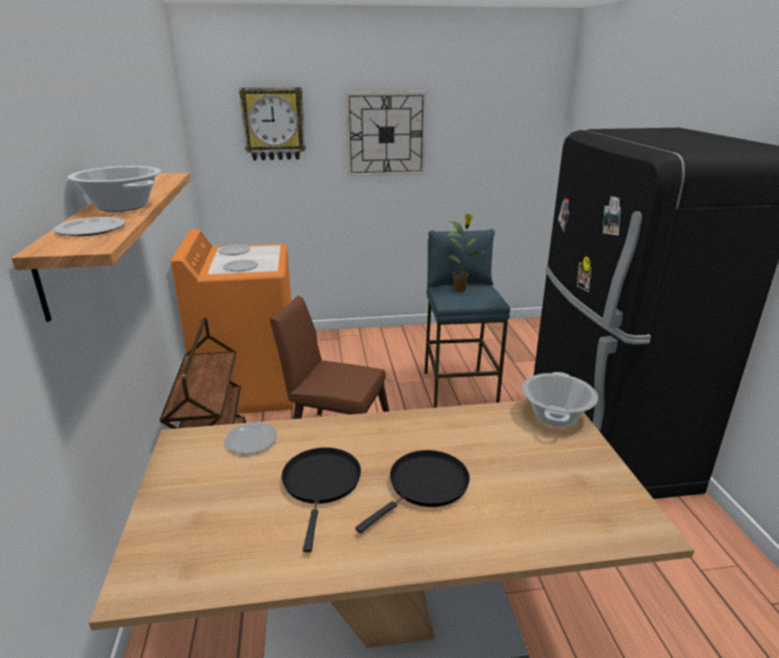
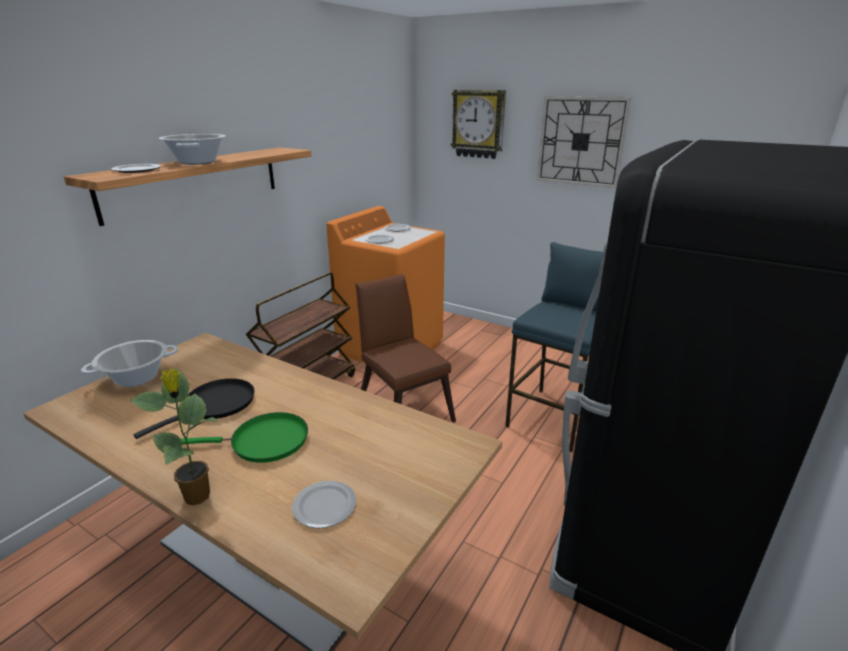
camera: 40 degrees right, 0 degrees up
(250, 441) = (230, 360): plate -> plate (323, 506)
(425, 486) = (264, 442): black frying pan -> green frying pan
(460, 289) = (561, 310): potted plant -> potted plant (198, 497)
(556, 415) = (455, 448): cooking pot -> cooking pot (137, 378)

